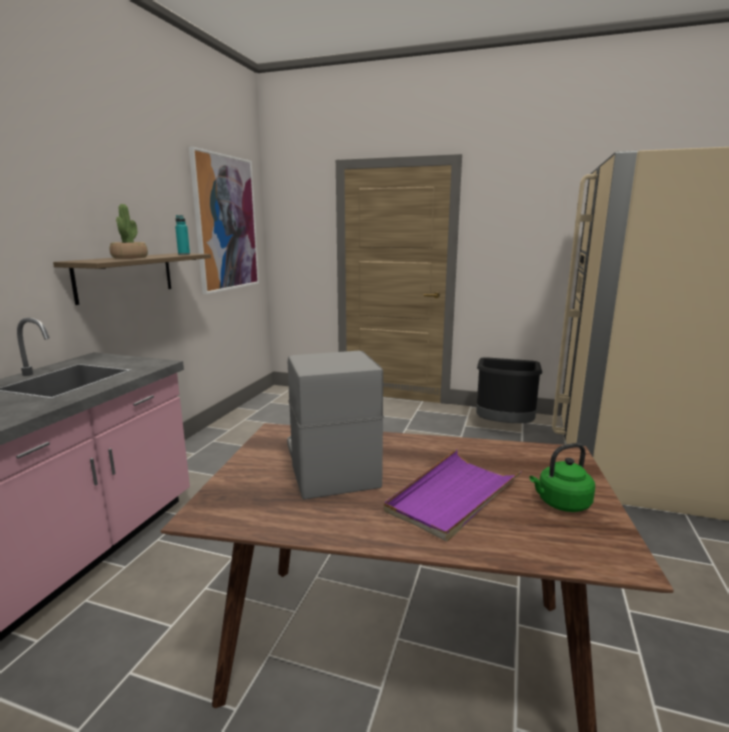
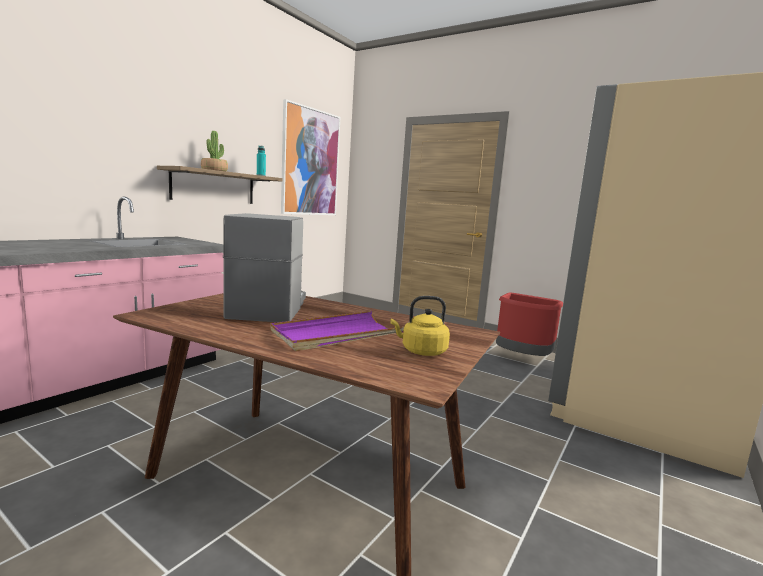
camera: 15 degrees right, 5 degrees down
(504, 427) = (522, 359): black trash can -> red trash can
(561, 503) = (421, 351): green kettle -> yellow kettle

